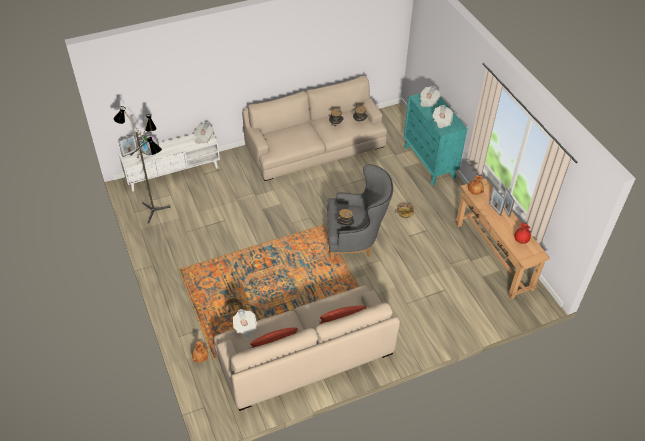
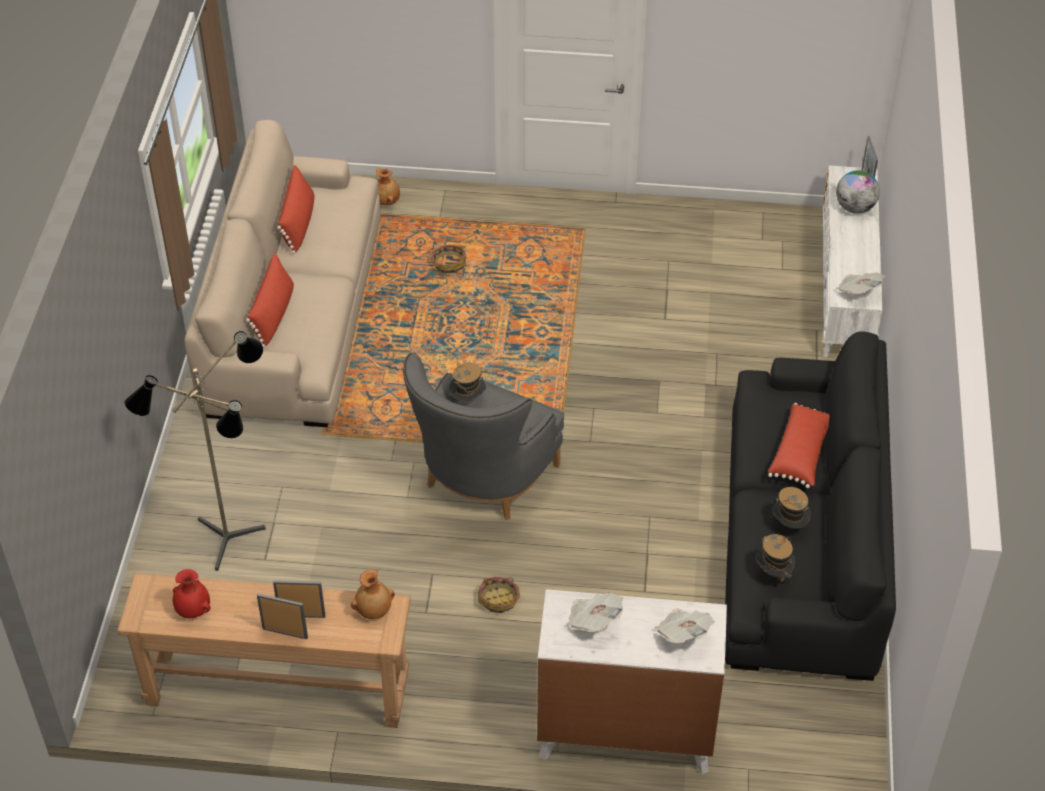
camera: 120 degrees right, 0 degrees up
(156, 209) = (754, 240): floor lamp -> floor lamp (230, 545)
(245, 328) = (354, 204): newspaper -> none
(300, 131) = (801, 453): none -> red pillow
(315, 147) = (801, 539): beige sofa -> black sofa
(429, 162) = (625, 733): turquoise dresser -> white dresser

